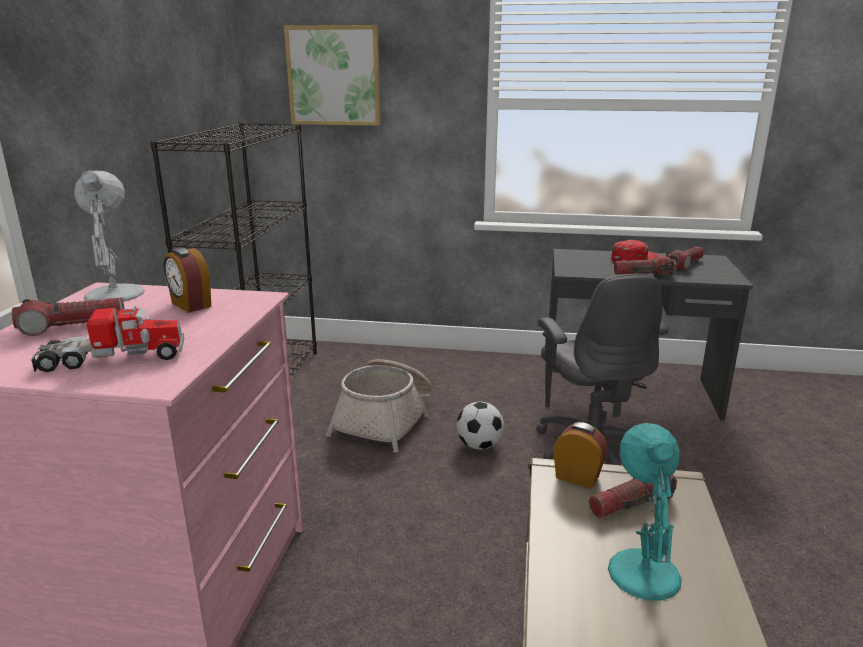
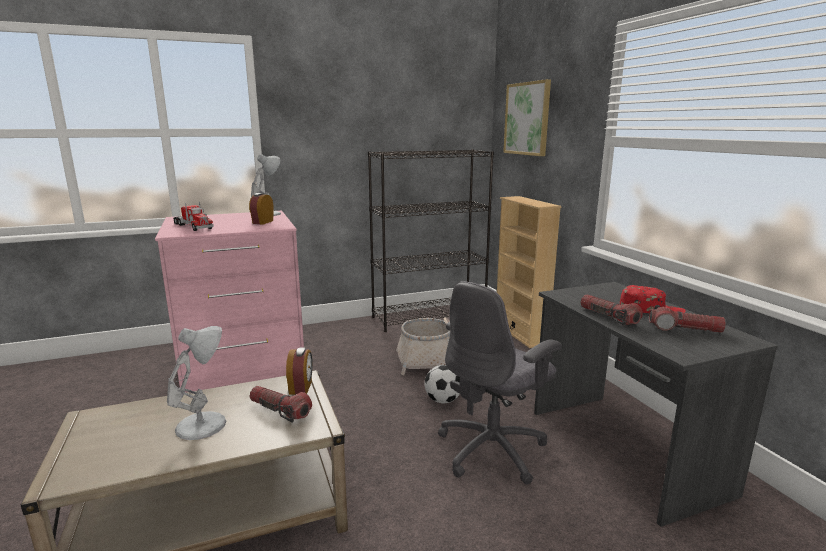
camera: 60 degrees right, 5 degrees down
(73, 326) = (224, 218): flashlight -> none
(382, 352) = (520, 333): none -> beige bookcase
(642, 570) = (204, 424): turquoise table lamp -> white table lamp

